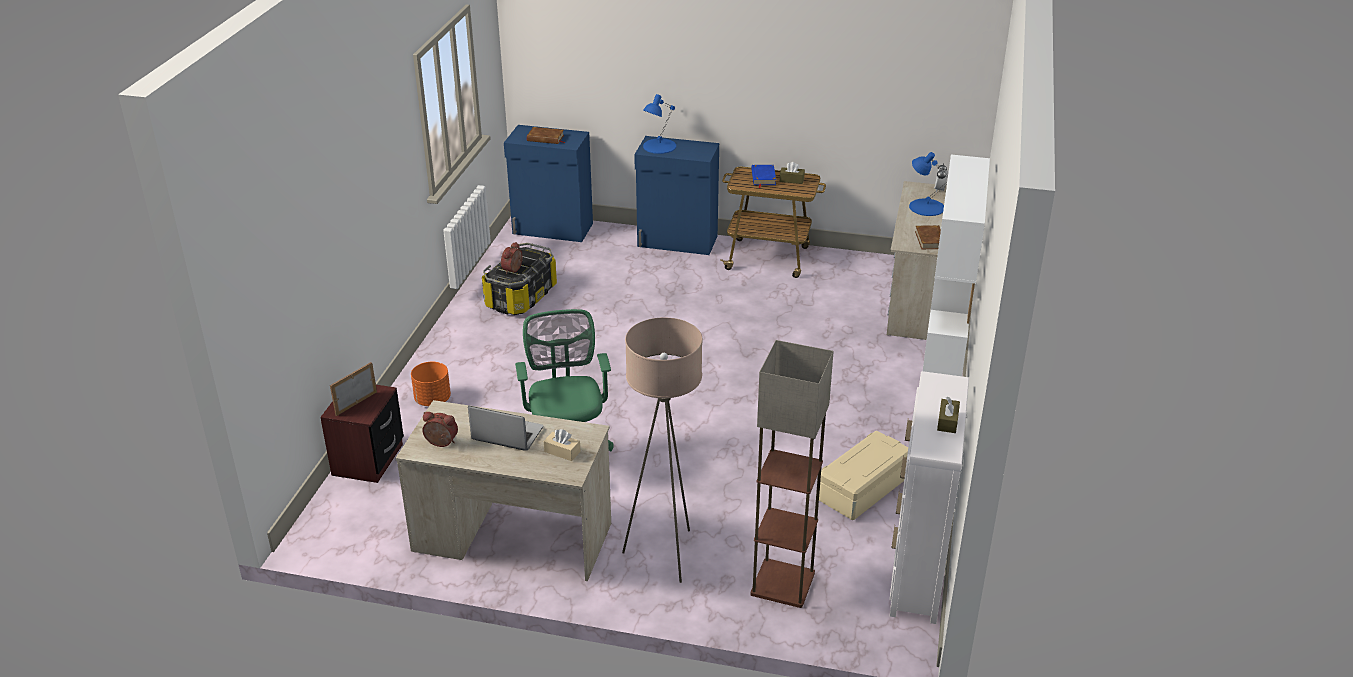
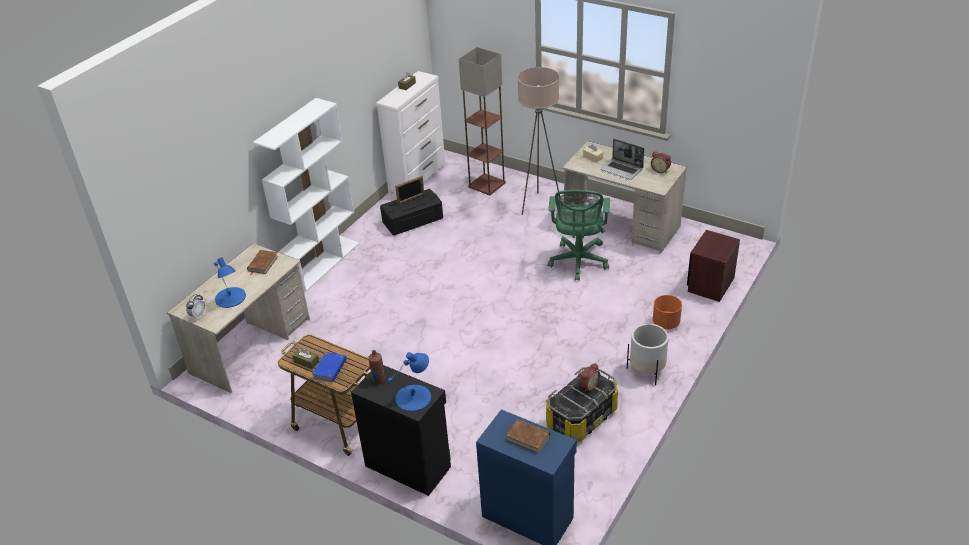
camera: 160 degrees left, 5 degrees up
(356, 403) = (717, 245): picture frame -> picture frame (411, 199)
(454, 346) = (647, 371): none -> white planter
(677, 242) = (408, 465): blue cabinet -> black cabinet
(700, 152) = (378, 379): none -> brown bottle
(863, 489) = (413, 220): beige storage box -> black storage box

